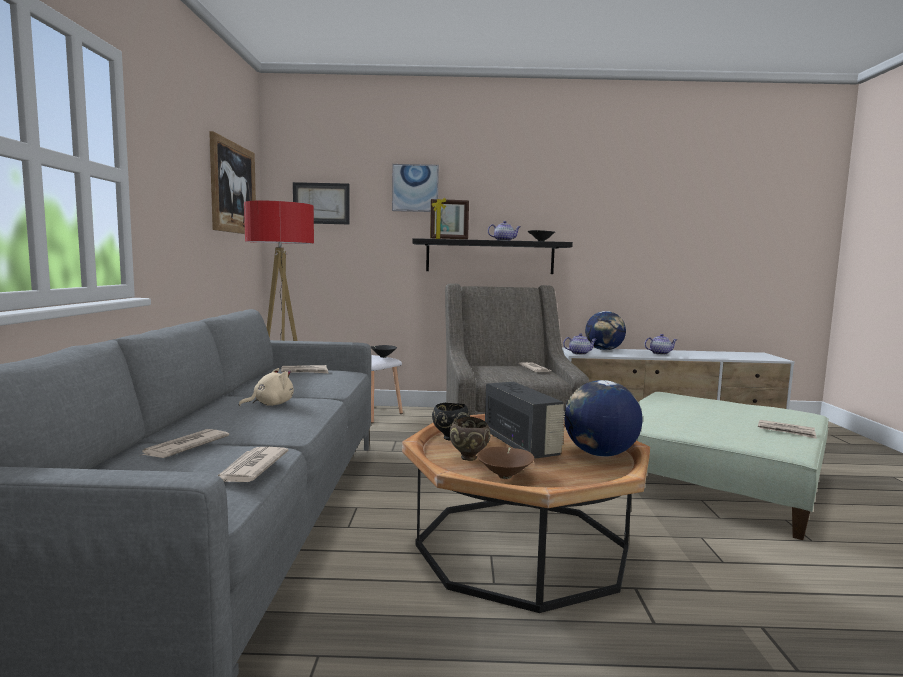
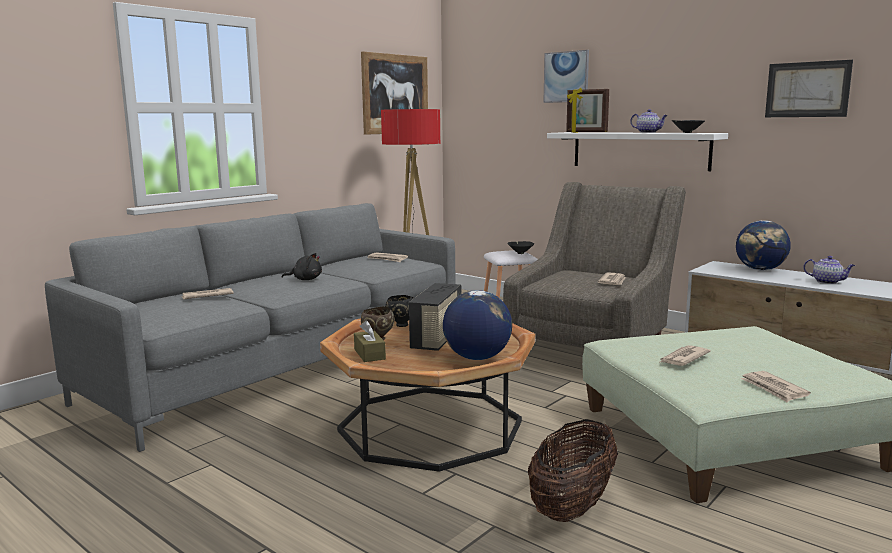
camera: 40 degrees right, 5 degrees up
(250, 468) = (207, 312): newspaper -> newspaper (683, 358)
(270, 404) = (305, 279): beige plush toy -> black plush toy
(321, 203) = (486, 98): picture -> picture (807, 89)
(490, 257) = (639, 150): black shelf -> white shelf
(505, 476) = (369, 354): brown bowl -> brown tissue box
(579, 353) = (710, 270): teapot -> none
(760, 578) = (572, 506): none -> basket

